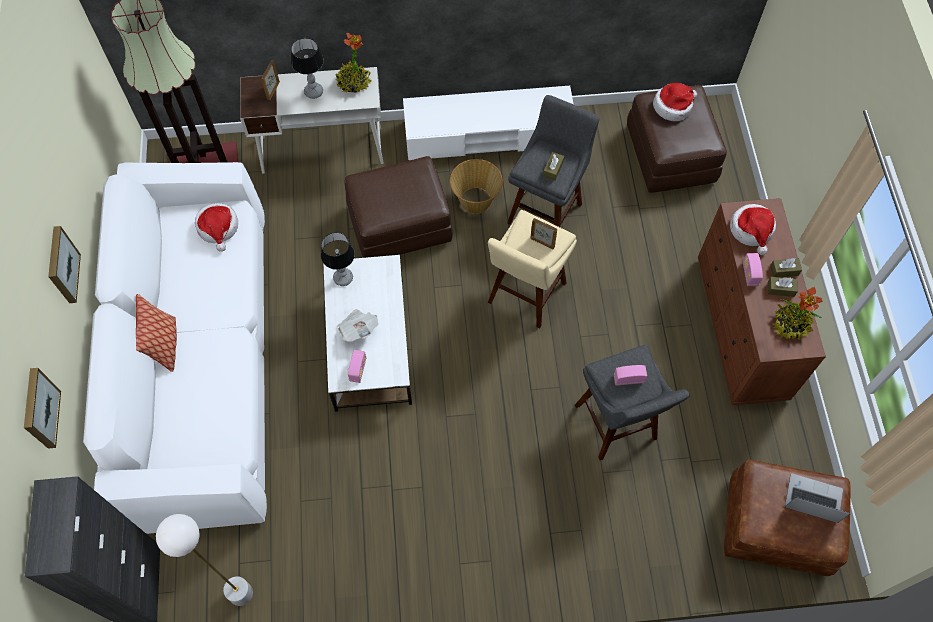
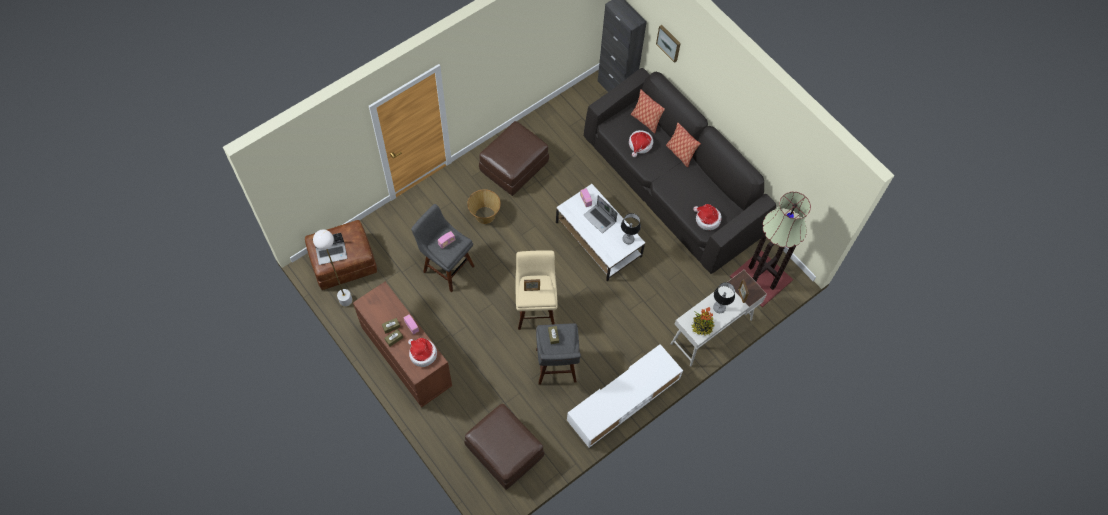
camera: 145 degrees right, 0 degrees up
(61, 265) = (722, 102): picture -> none
(165, 433) = (645, 121): none -> pillow
(204, 360) = (672, 186): white sofa -> black sofa
(240, 593) = (572, 108): white floor lamp -> white floor lamp (345, 300)
(358, 329) = (600, 219): newspaper -> laptop
(399, 225) = (632, 311): brown ottoman -> brown ottoman (514, 166)
(475, 201) = (600, 350): basket -> basket (484, 215)
(673, 106) = (514, 447): hat -> hat (640, 145)
(790, 324) = (377, 309): potted plant -> none

